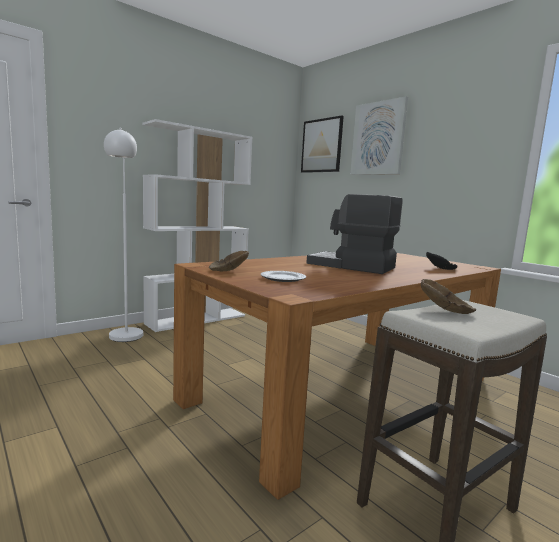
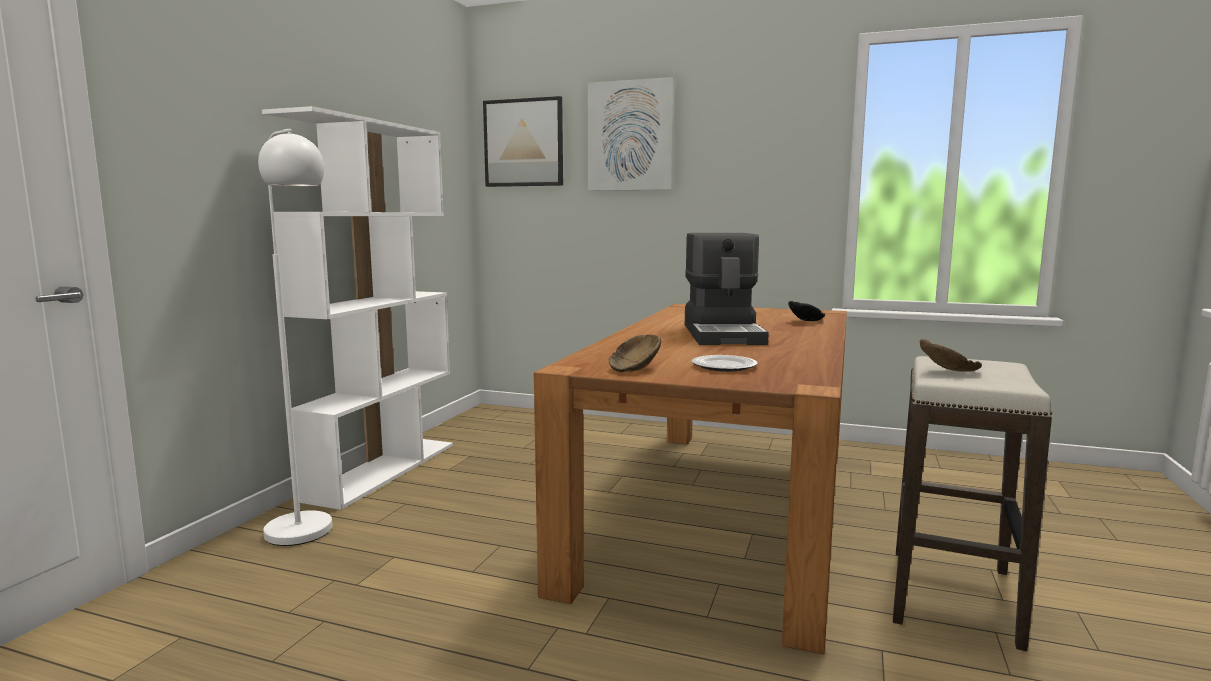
camera: 30 degrees left, 0 degrees up
(351, 266) = (724, 334): coffee machine -> coffee machine turned 90 degrees counterclockwise

